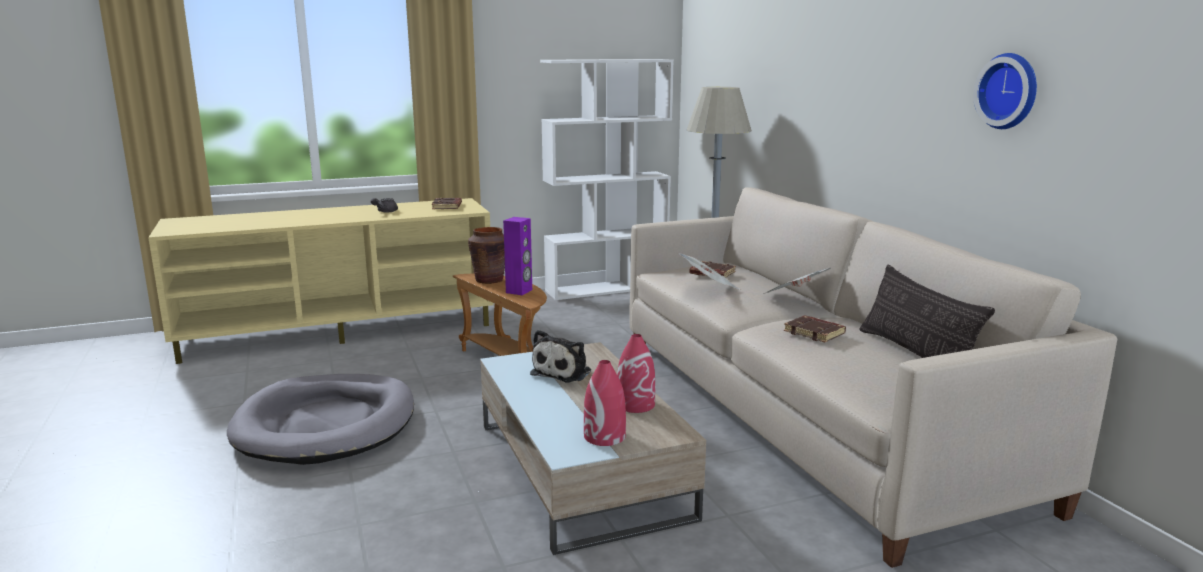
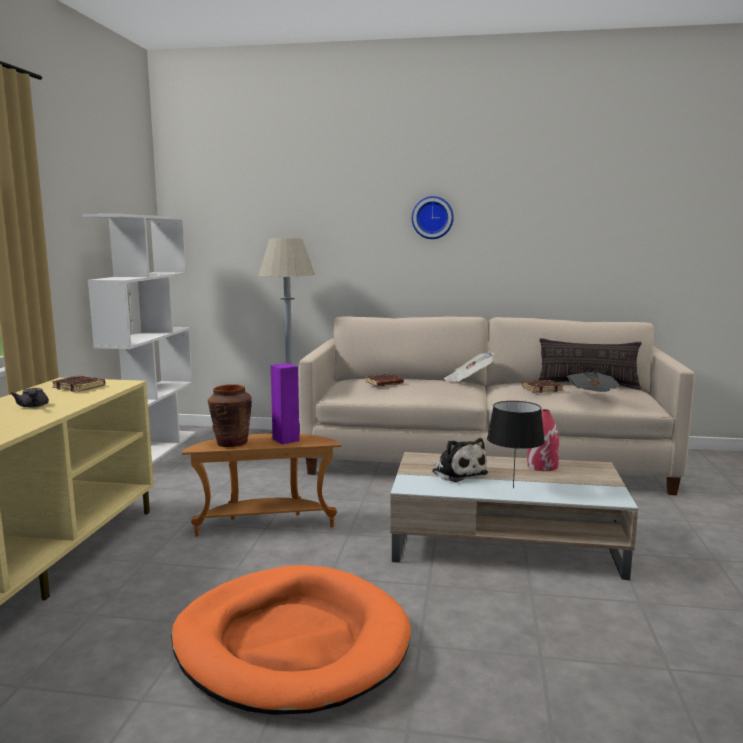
camera: 60 degrees left, 5 degrees down
(326, 424) = (291, 644): grey dog bed -> orange dog bed
(546, 401) = (512, 488): none -> black table lamp
(604, 436) = (592, 484): red vase -> none
(709, 288) = (420, 388): newspaper -> newspaper (593, 396)
(1010, 91) = (561, 228): wall clock -> wall clock (432, 218)

